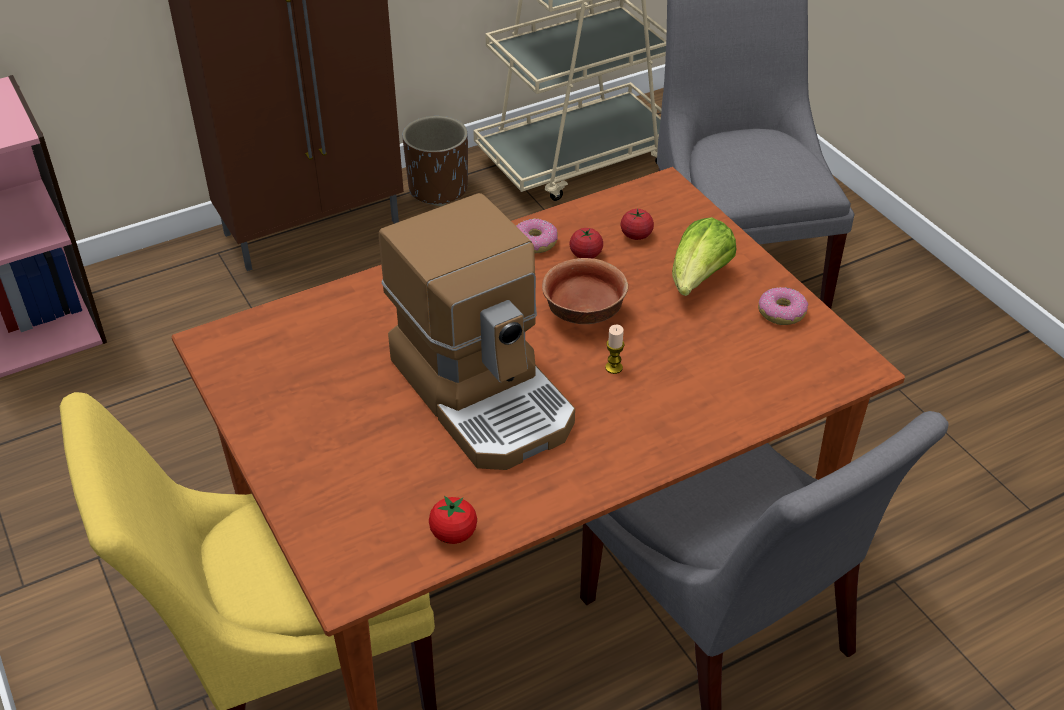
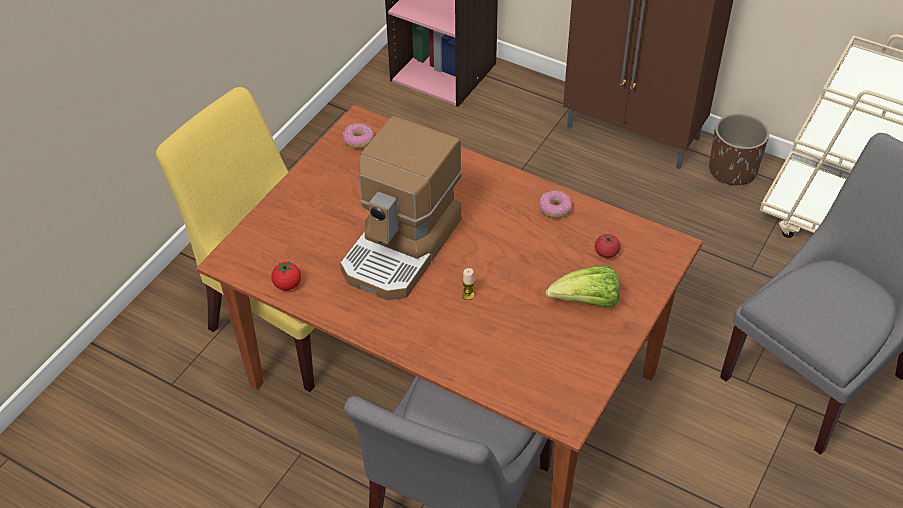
camera: 60 degrees right, 5 degrees up
(583, 315) = (504, 261): bowl -> none
(586, 254) = (564, 237): tomato -> none
(781, 312) = (589, 358): donut -> donut (358, 140)

